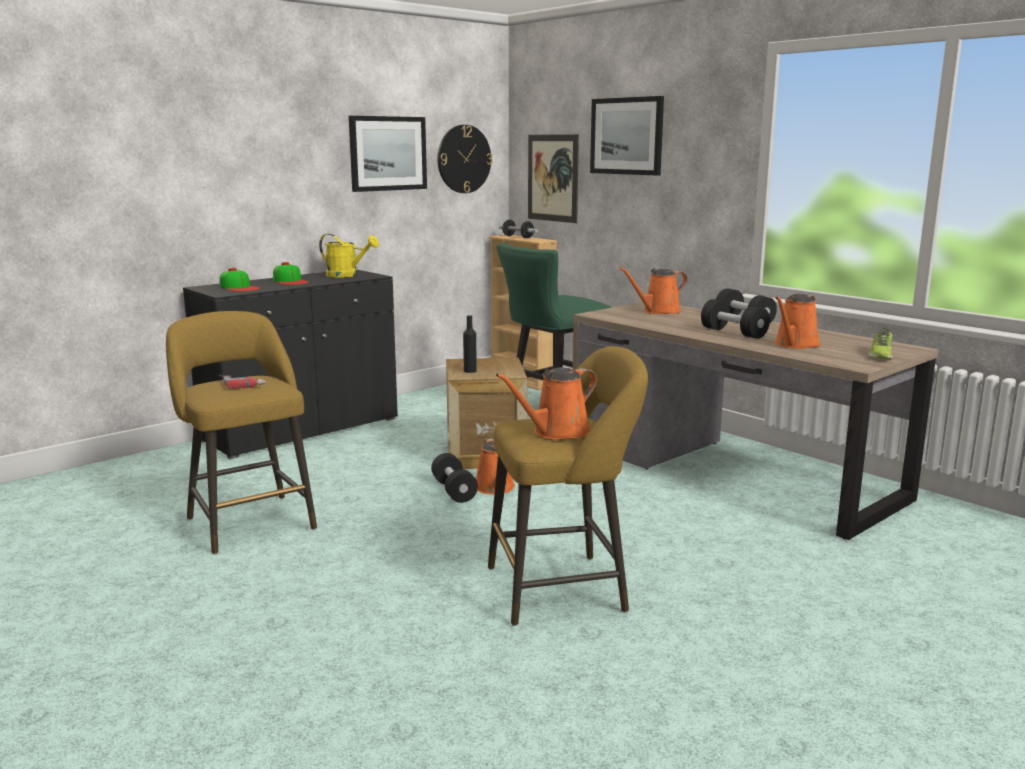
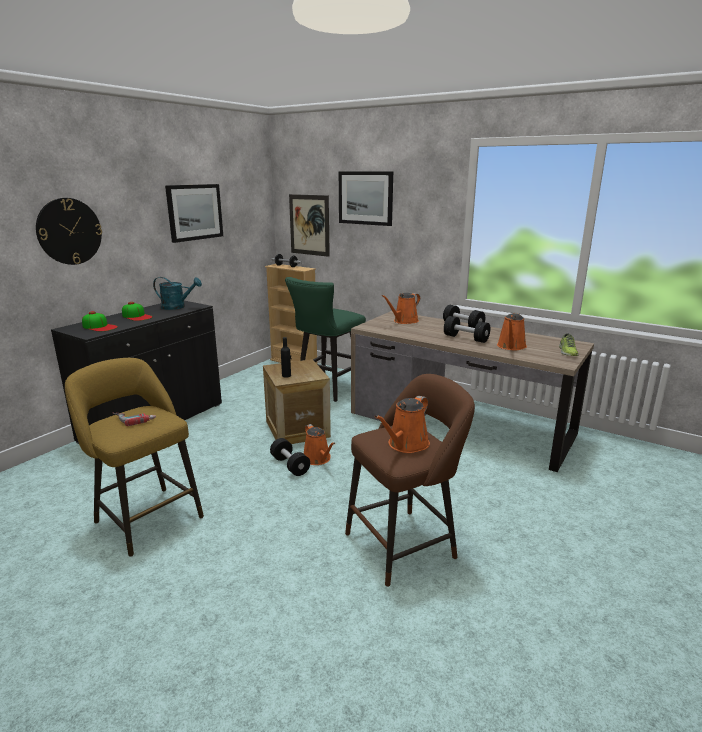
camera: 15 degrees left, 5 degrees up
(347, 275) = (177, 307): yellow watering can -> turquoise watering can
(464, 159) = (245, 213): wall clock -> wall clock (69, 231)
(564, 588) = (405, 544): yellow stool -> brown stool

